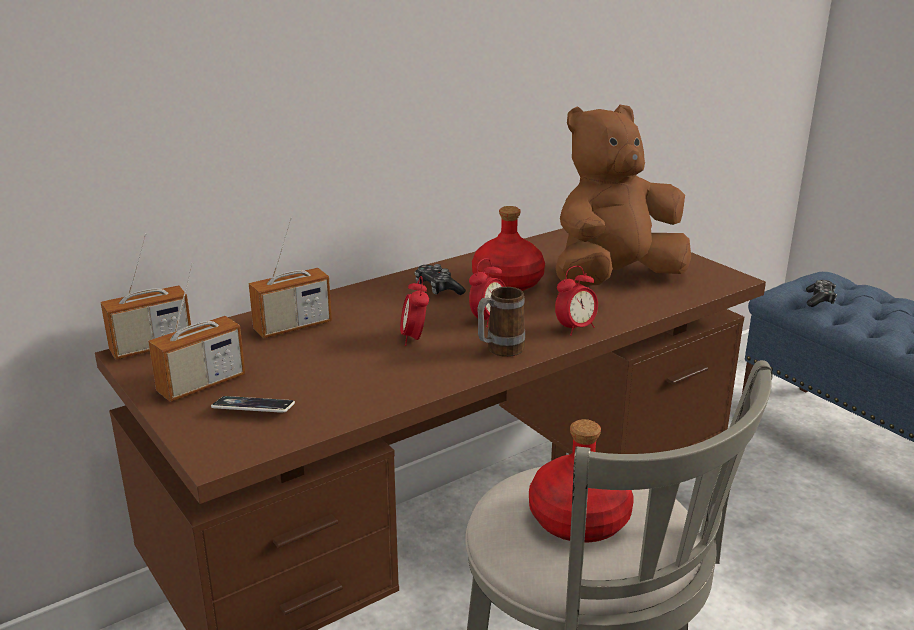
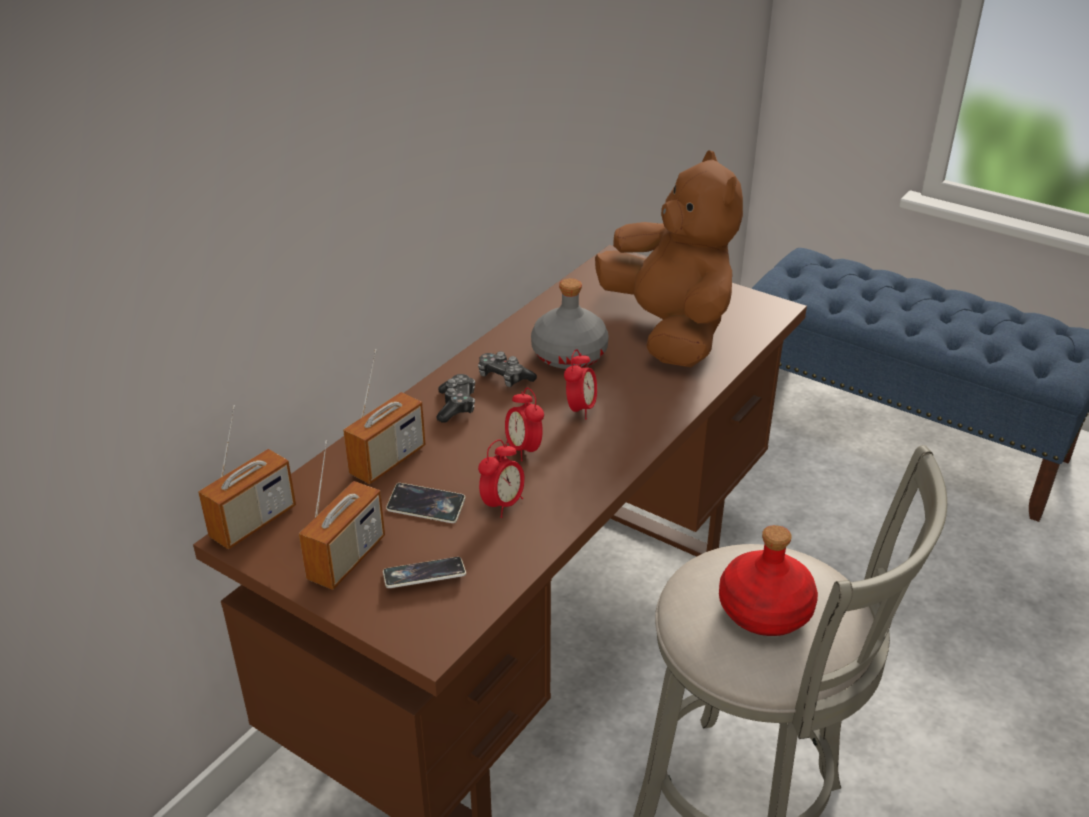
camera: 20 degrees left, 10 degrees up
(297, 362) = (426, 507): none -> phone
(499, 351) = (615, 447): mug -> none
(508, 283) = (570, 355): red bottle -> grey bottle
(575, 329) = (669, 403): alarm clock -> alarm clock (502, 504)
(614, 280) = (669, 331): brown plush toy -> brown plush toy turned 120 degrees clockwise
(819, 300) = (813, 288): game controller -> game controller (456, 405)

